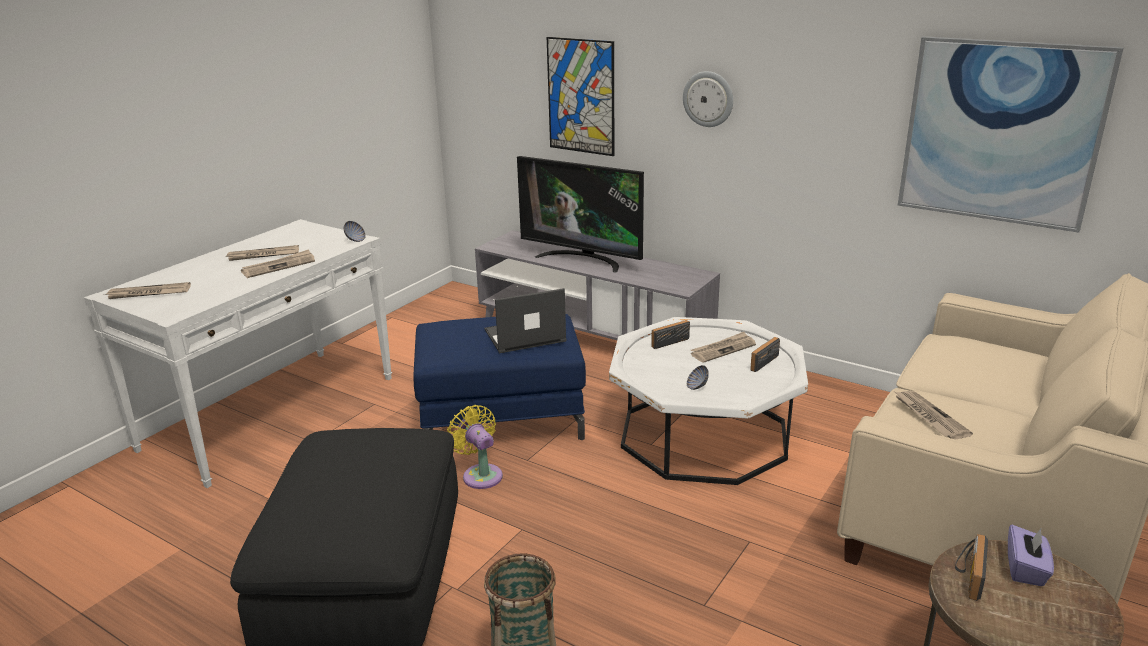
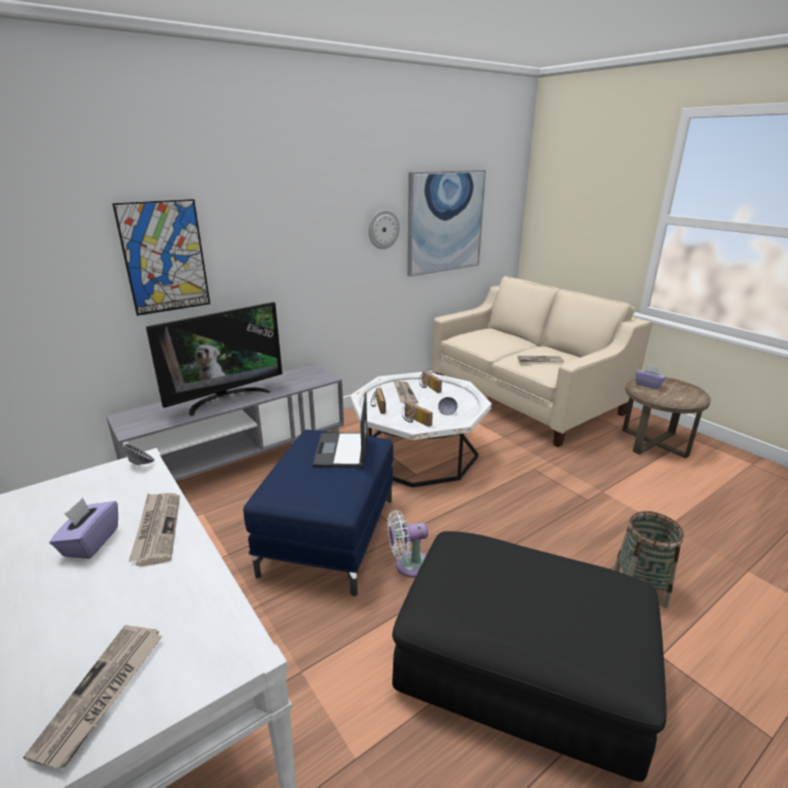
camera: 70 degrees left, 0 degrees up
(263, 255) = (90, 542): newspaper -> purple tissue box
(480, 474) = (408, 565): yellow fan -> white fan
(708, 99) = (286, 235): wall clock -> wall clock (383, 229)
(968, 575) = (653, 396): radio -> radio (415, 421)

